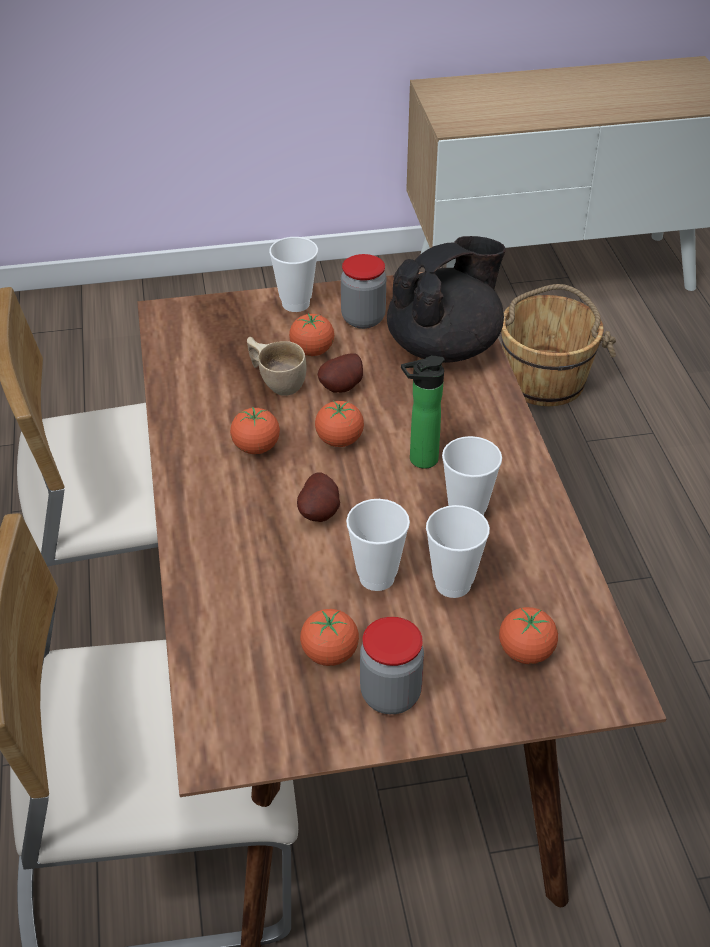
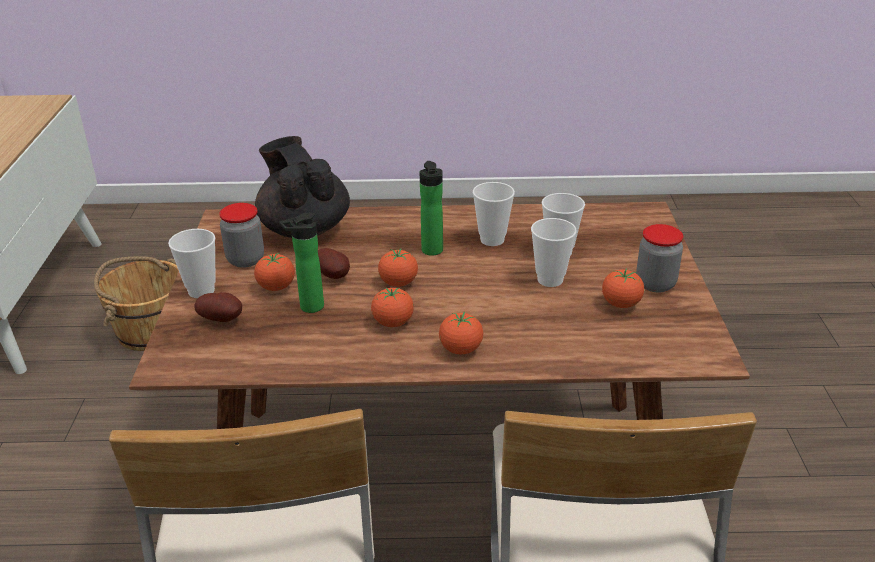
camera: 80 degrees left, 10 degrees down
(276, 381) = (308, 307): beige cup -> bottle
(320, 513) = (479, 297): potato -> potato (223, 319)
(525, 652) = (619, 234): tomato -> tomato (461, 349)

